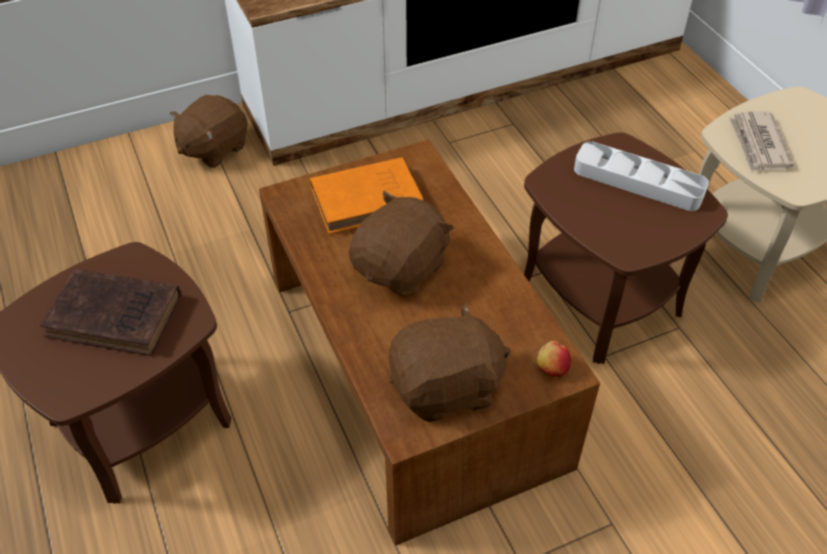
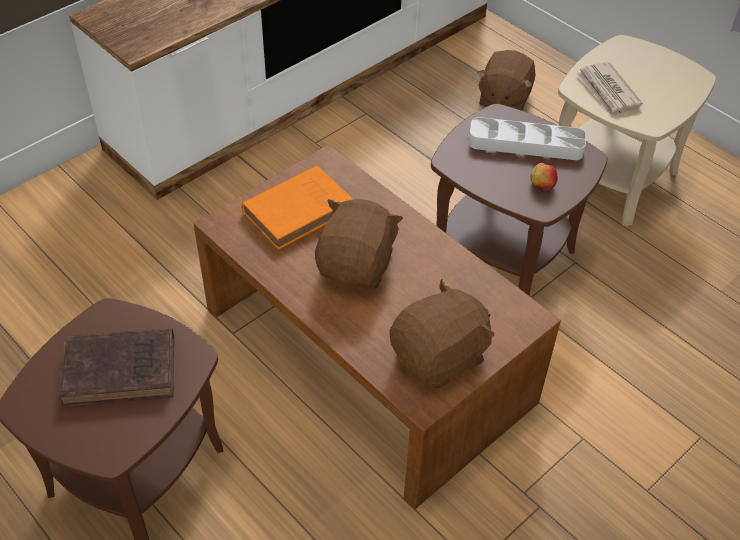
camera: 20 degrees left, 0 degrees up
(213, 148) = (89, 196): brown plush toy -> brown plush toy (503, 99)
(552, 367) = (518, 317): apple -> apple (542, 185)

